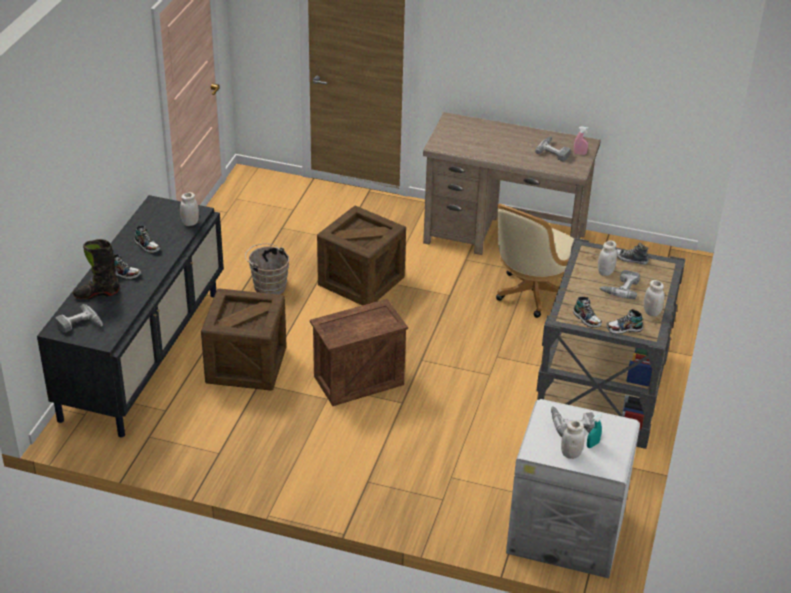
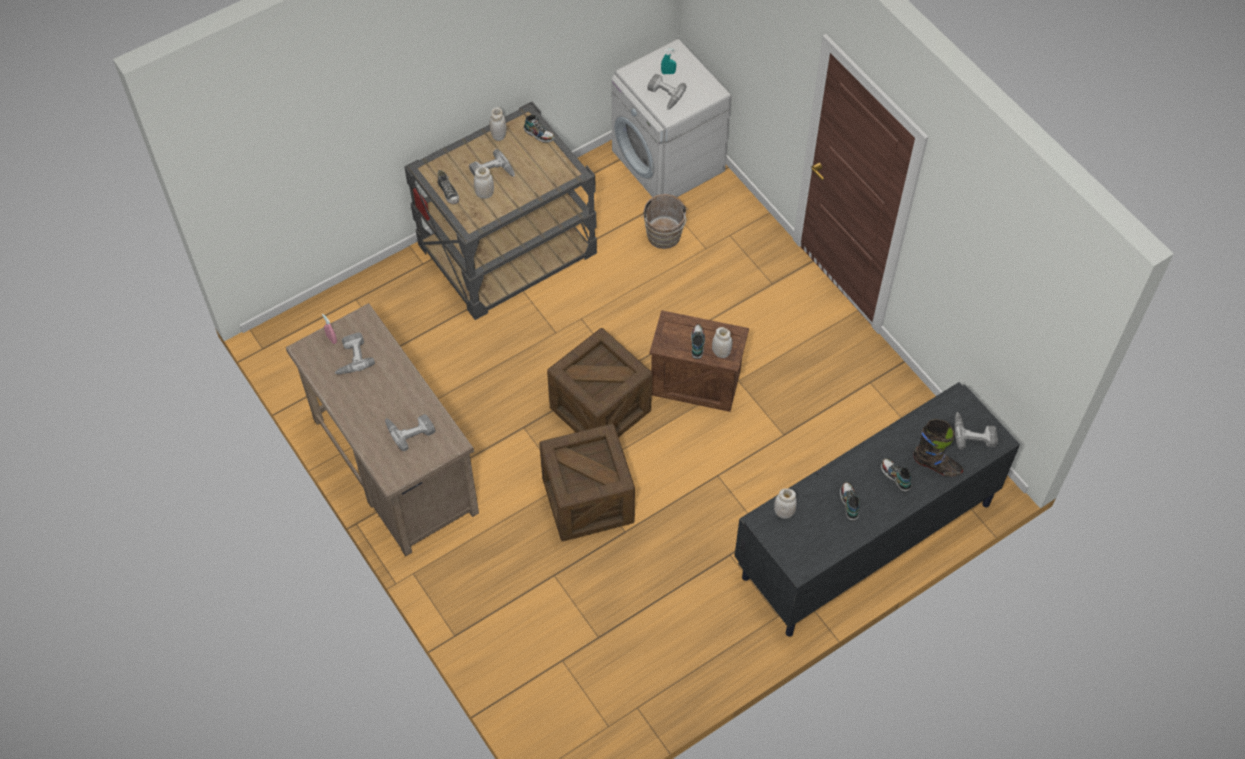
camera: 140 degrees left, 20 degrees up
(246, 365) = (779, 463): crate -> crate (600, 409)
(268, 285) = (682, 555): brown bucket -> brown bucket (664, 238)
(471, 139) = (409, 429): none -> power drill
(530, 297) = (456, 376): beige office chair -> none
(571, 454) = (691, 75): white jar -> white jar (721, 352)
(587, 319) = (556, 159): shoe -> shoe (697, 344)

